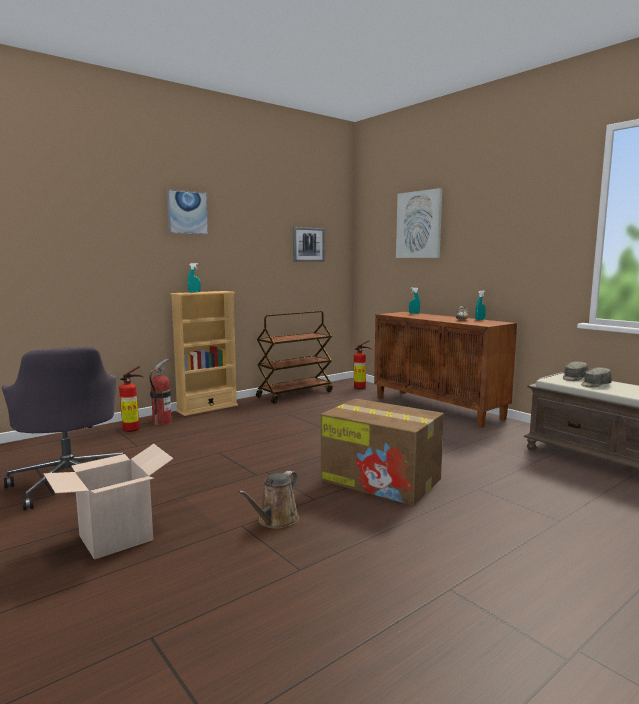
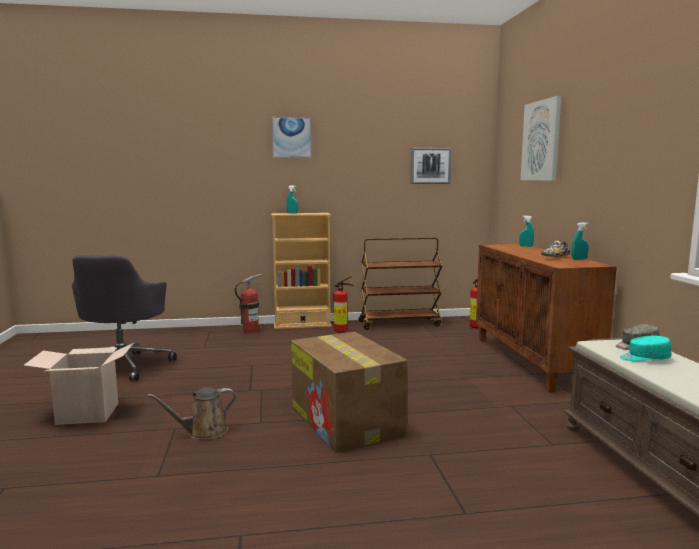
camera: 30 degrees right, 0 degrees up
(134, 429) = (221, 334): fire extinguisher -> fire extinguisher (343, 331)
(594, 384) = (644, 358): grey cap -> turquoise cap

